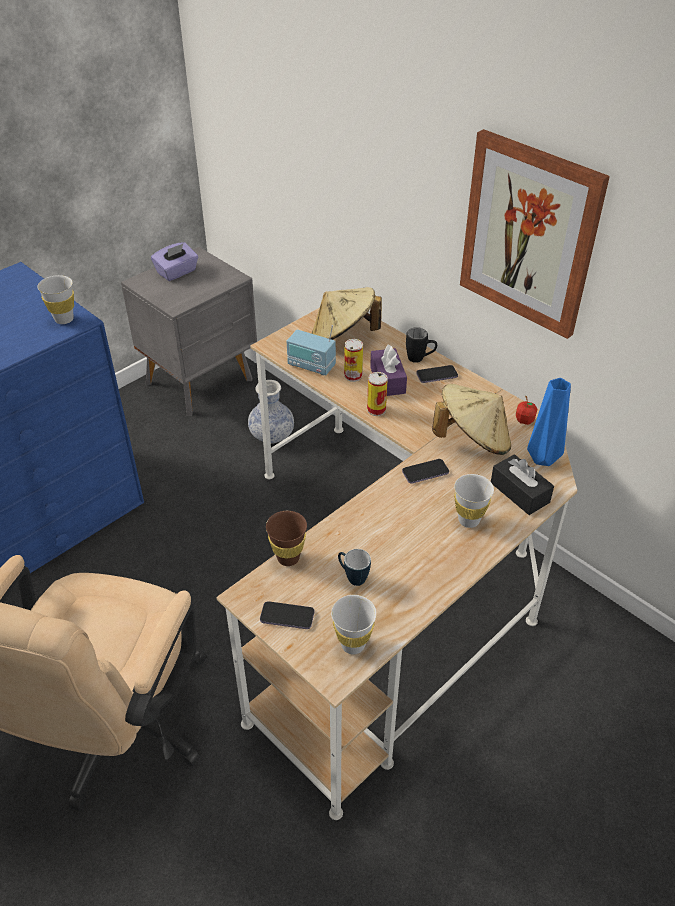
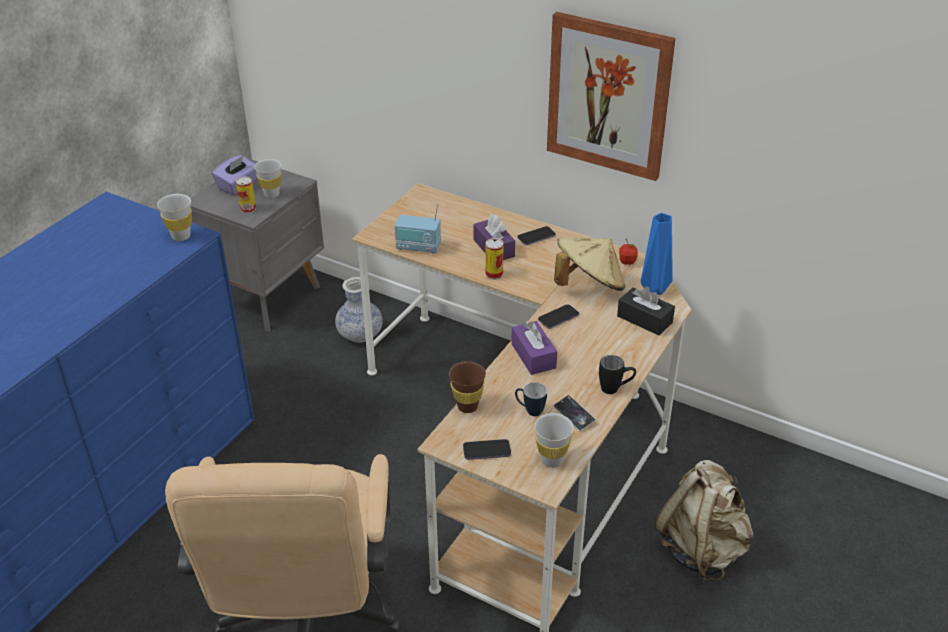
camera: 15 degrees left, 5 degrees down
(343, 335) = (437, 216): beige hat -> none
(353, 376) = (460, 249): can -> can (248, 209)
(381, 512) = (533, 356): none -> purple tissue box
(398, 594) = (574, 415): none -> phone
(420, 359) = (516, 226): black mug -> black mug (615, 389)
(468, 520) = (610, 348): white cup -> white cup (272, 194)
(539, 747) = (702, 549): none -> beige backpack

